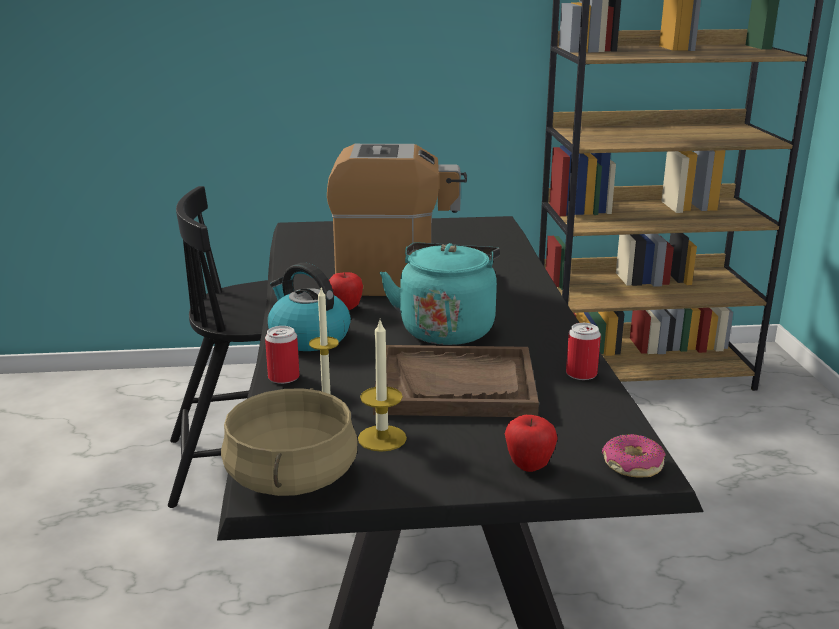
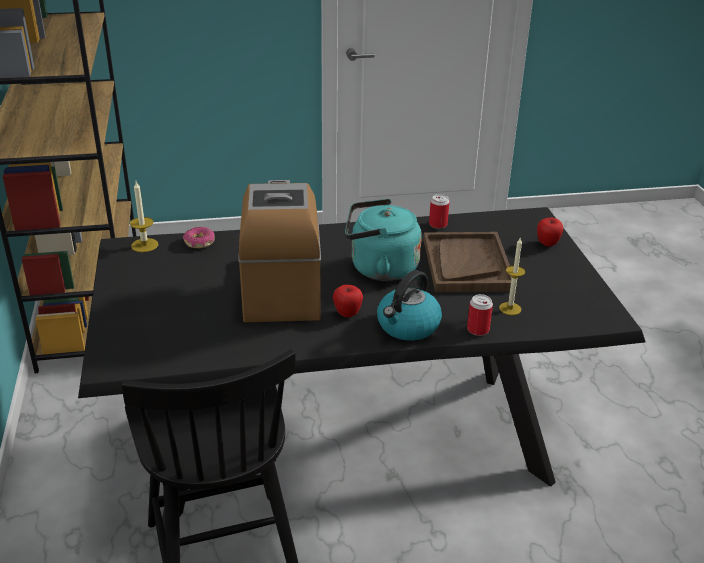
camera: 95 degrees left, 10 degrees up
(293, 477) = (595, 312): beige cooking pot -> none
(382, 438) = (541, 286): candle -> candle (144, 245)
(632, 465) = (533, 218): donut -> donut (199, 243)

